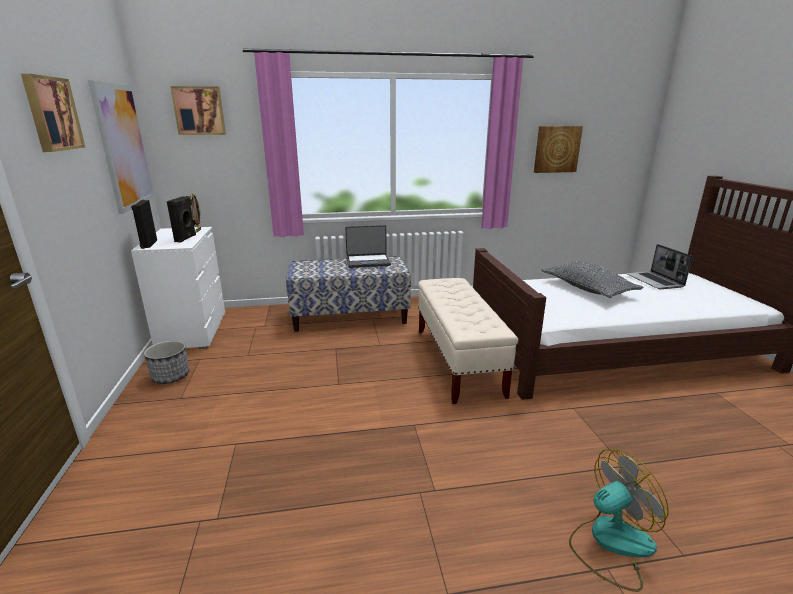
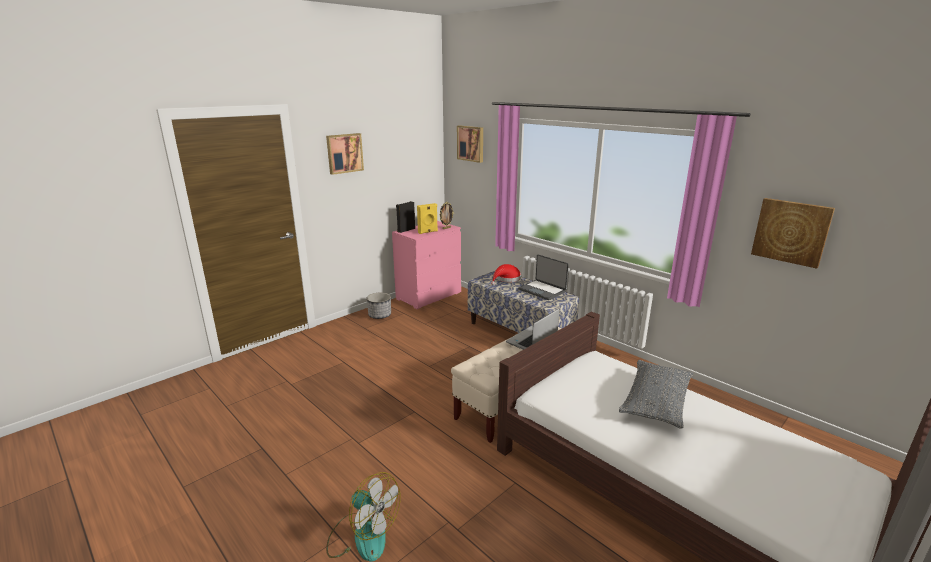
camera: 55 degrees right, 0 degrees up
(124, 147) = (413, 166): picture -> none
(186, 238) = (428, 232): black speaker -> yellow speaker
(193, 331) = (429, 296): white dresser -> pink dresser
(318, 265) = (506, 279): none -> red hat
(655, 281) = (766, 444): laptop -> laptop (532, 341)

